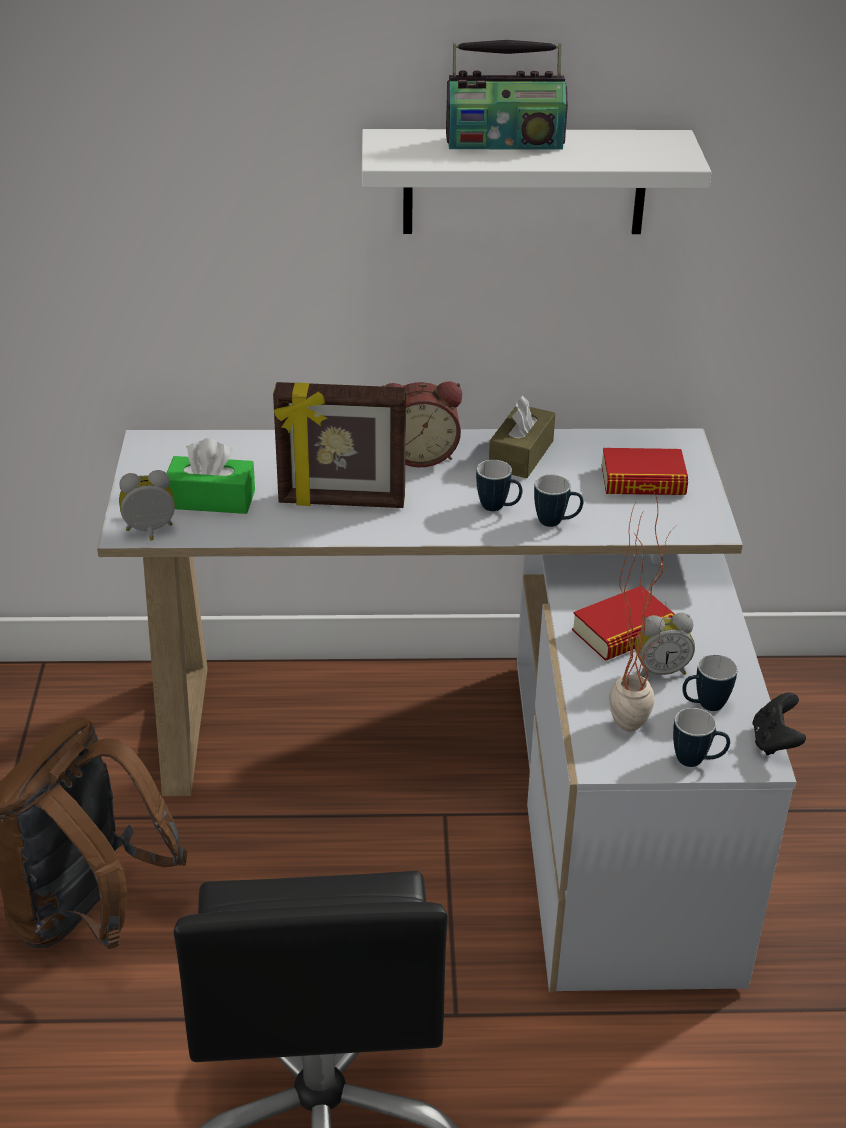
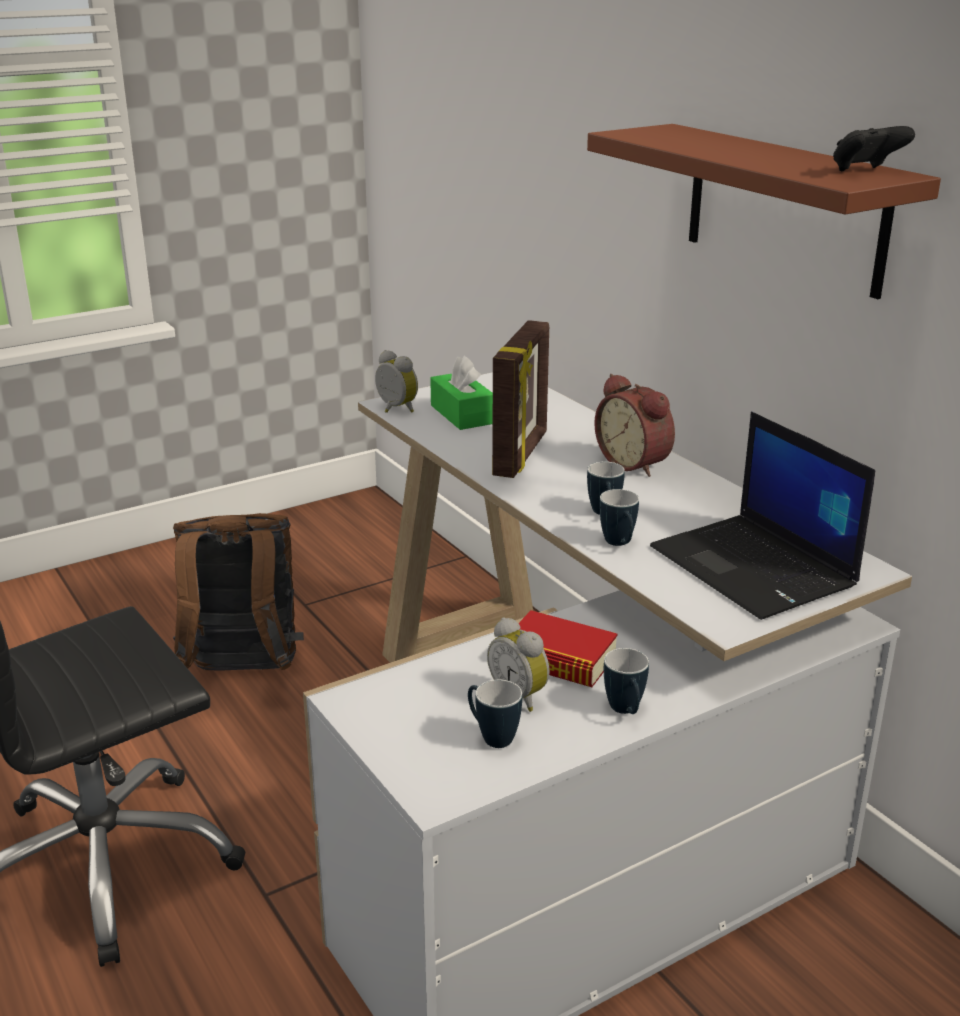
camera: 60 degrees right, 10 degrees down
(341, 502) = (522, 455): picture frame -> picture frame turned 135 degrees counterclockwise
(504, 141) = (741, 145): radio -> none
(521, 455) = (705, 502): brown tissue box -> none
(524, 181) = (784, 208): white shelf -> brown shelf
(629, 716) = (431, 697): potted plant -> none
(643, 481) = (755, 567): book -> laptop
(697, 761) = (397, 755): mug -> mug (626, 712)
(774, 741) = (476, 798): black game controller -> black game controller (865, 171)

